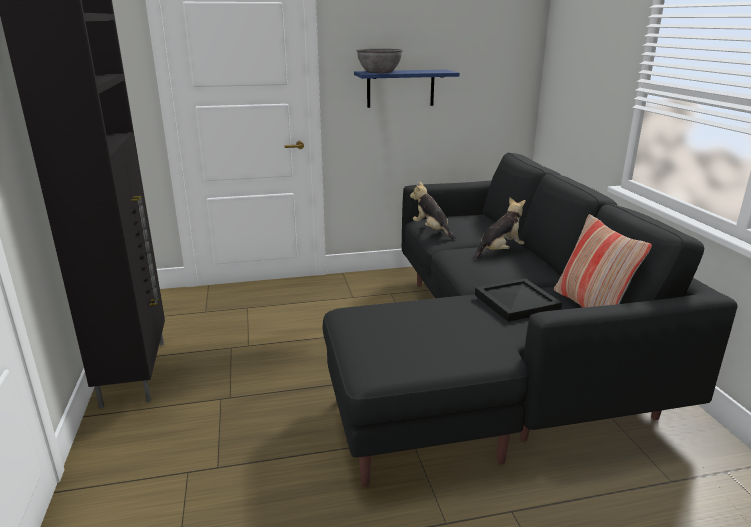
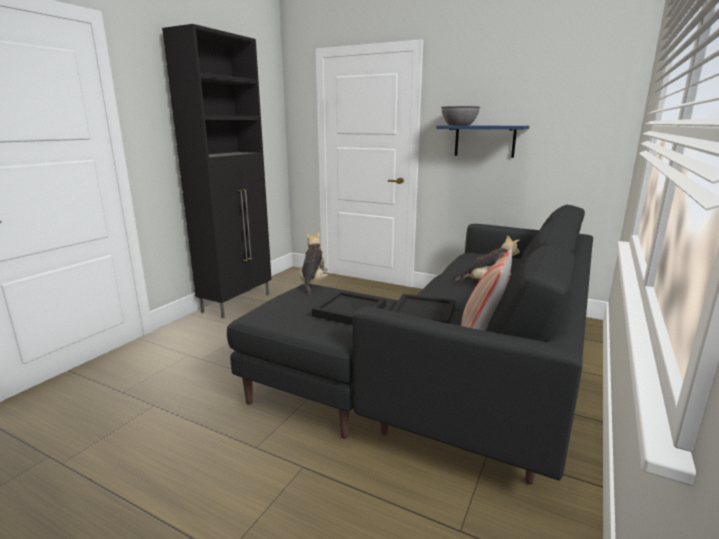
camera: 40 degrees right, 5 degrees down
(432, 230) = (463, 260): plush toy -> plush toy (313, 282)
(454, 324) = (349, 310): none -> black tray

